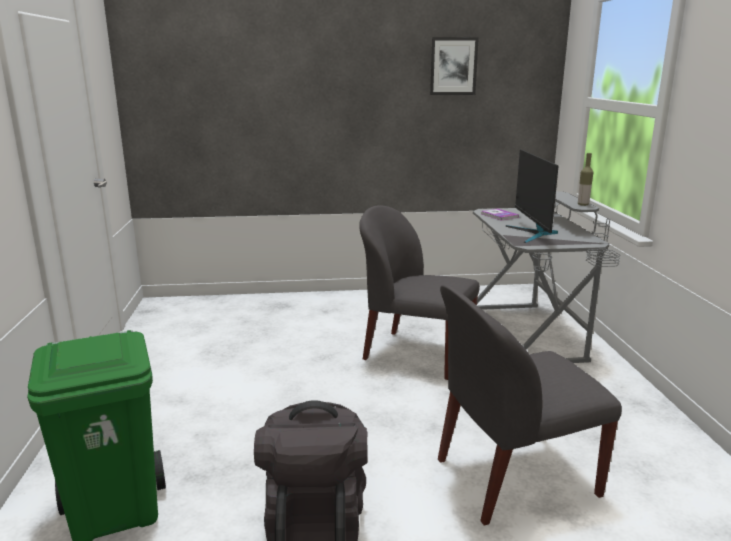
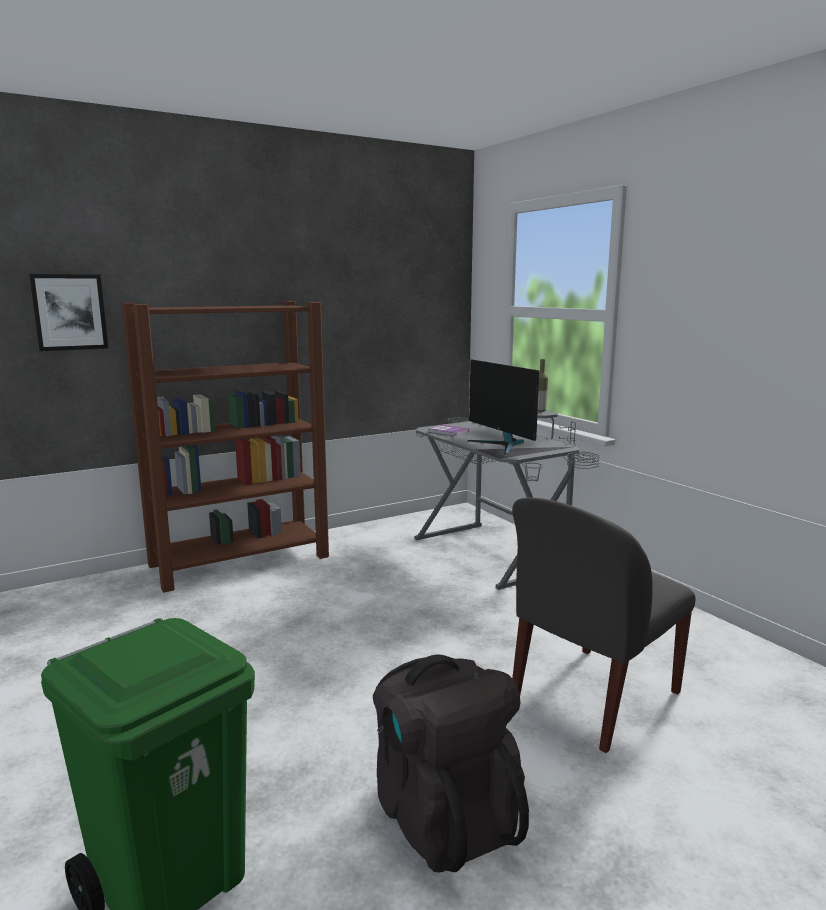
camera: 25 degrees left, 5 degrees down
(316, 302) = (240, 561): none -> brown bookcase
(415, 354) = (400, 596): grey chair -> none
(453, 66) = (368, 276): picture -> picture (69, 312)

